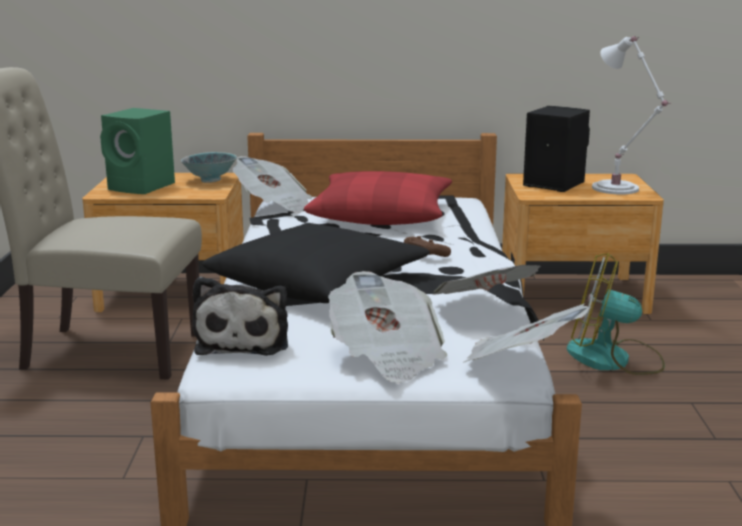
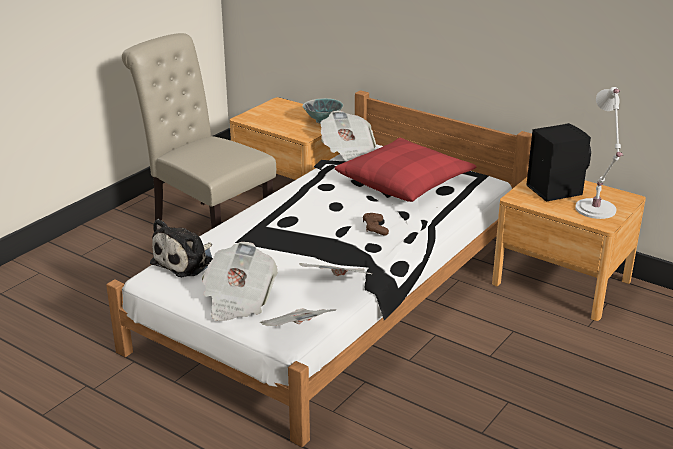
camera: 35 degrees right, 10 degrees up
(143, 187) = (275, 117): green speaker -> none
(318, 282) = (281, 230): black pillow -> none
(613, 359) = (505, 347): fan -> none

